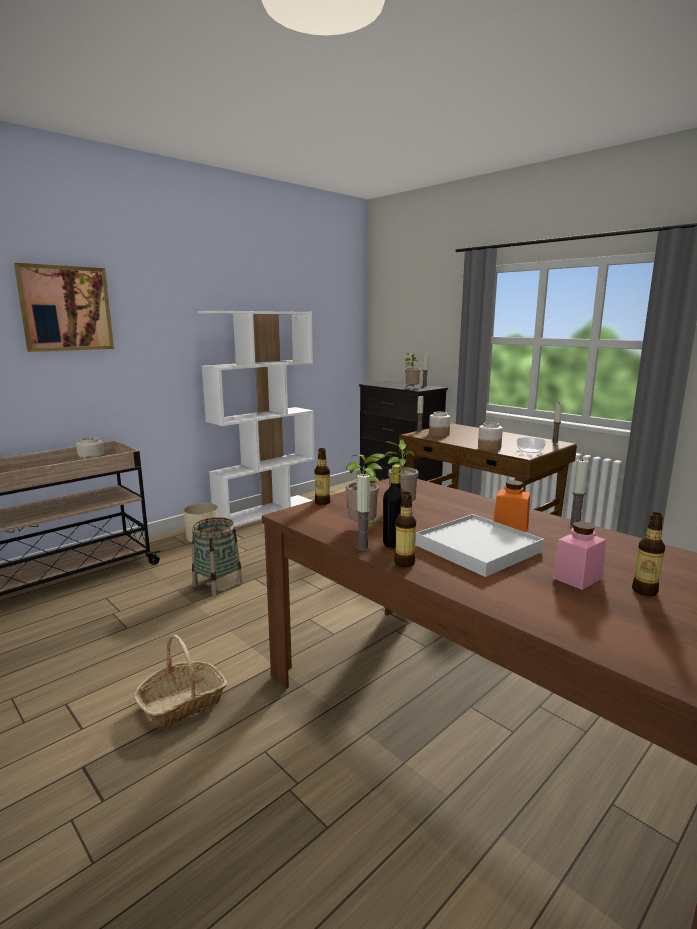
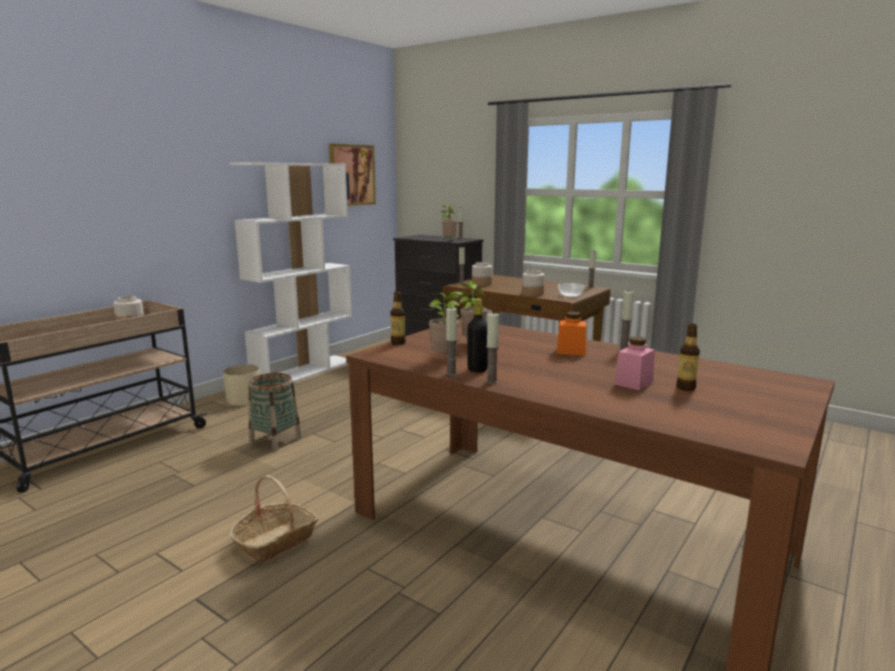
camera: 10 degrees left, 0 degrees up
(66, 308) = (94, 159): picture -> picture (351, 175)
(404, 563) = (491, 382): bottle -> candle
(478, 548) = (549, 368): white tray -> none

